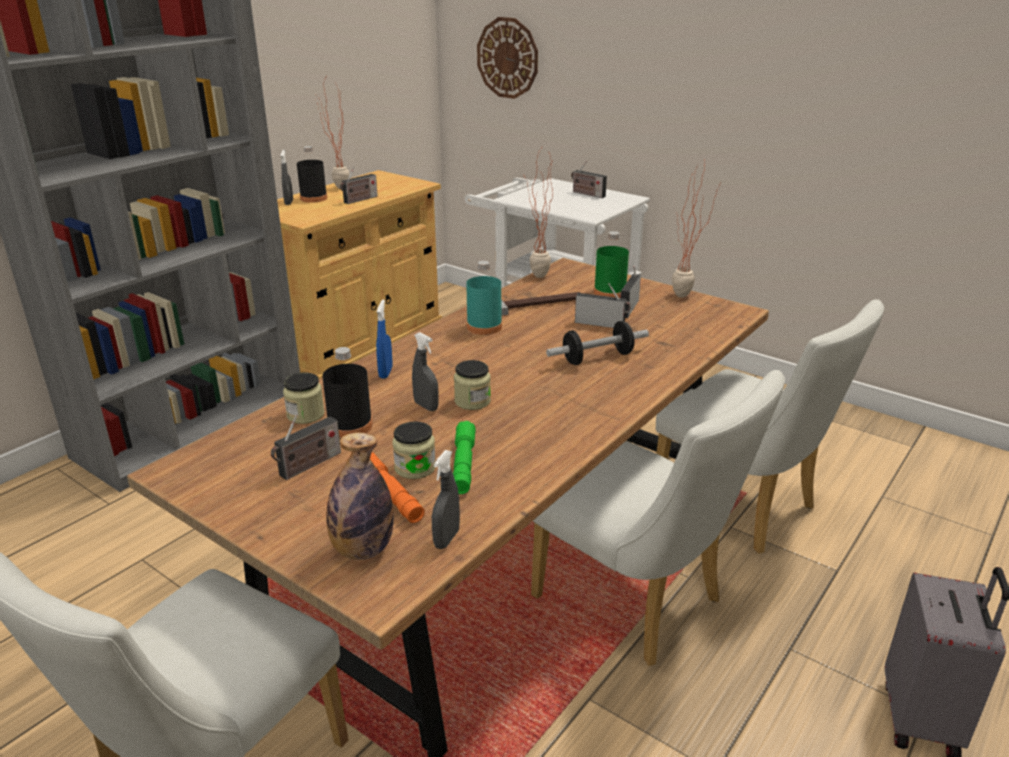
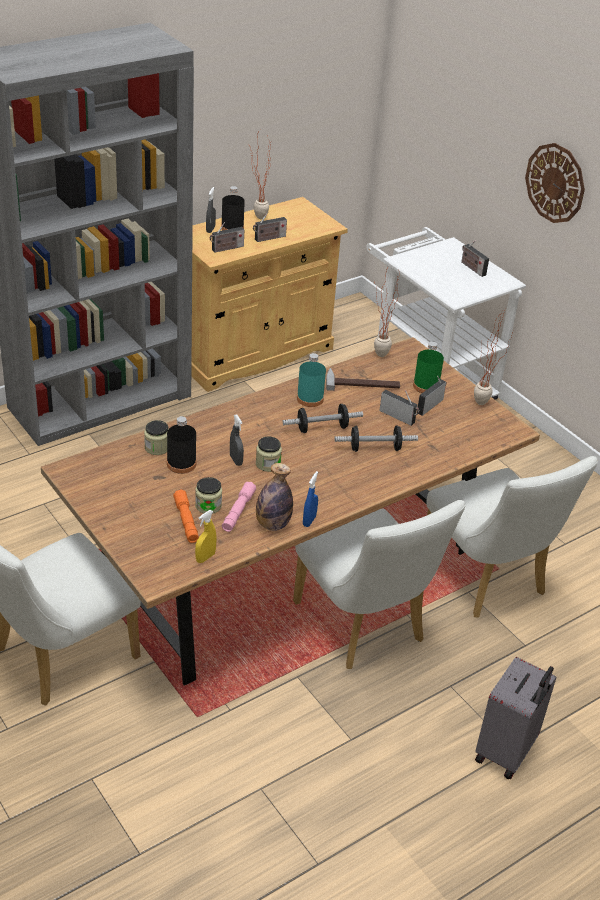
camera: 15 degrees right, 10 degrees up
(308, 466) = (146, 487): radio -> radio (226, 248)
(362, 549) = (156, 551): bottle -> bottle (272, 524)
(385, 372) = (221, 425): blue spray bottle -> blue spray bottle (309, 520)
(446, 539) = (205, 557): grey spray bottle -> yellow spray bottle
(463, 465) = (238, 511): green flashlight -> pink flashlight
(507, 58) = (436, 120): wall clock -> wall clock (555, 183)
(518, 351) = (322, 428): none -> dumbbell

